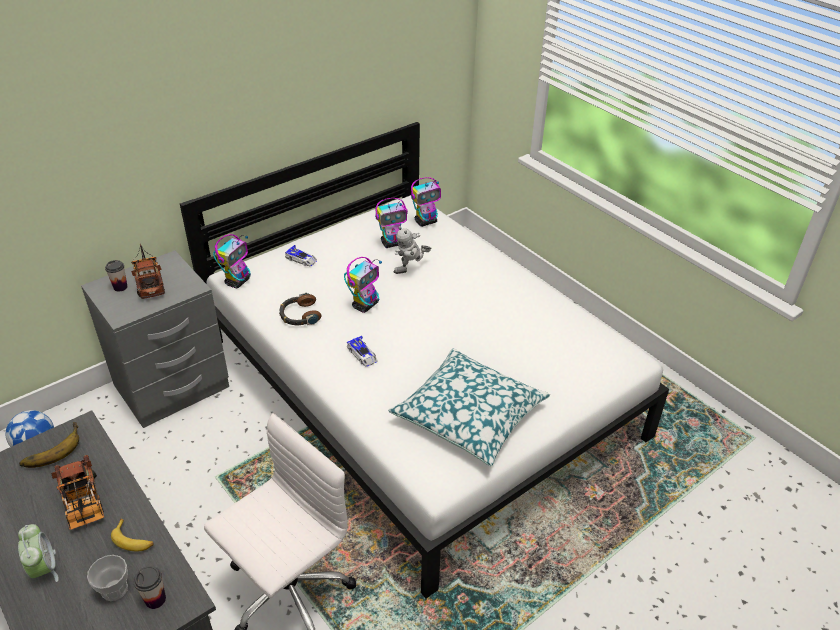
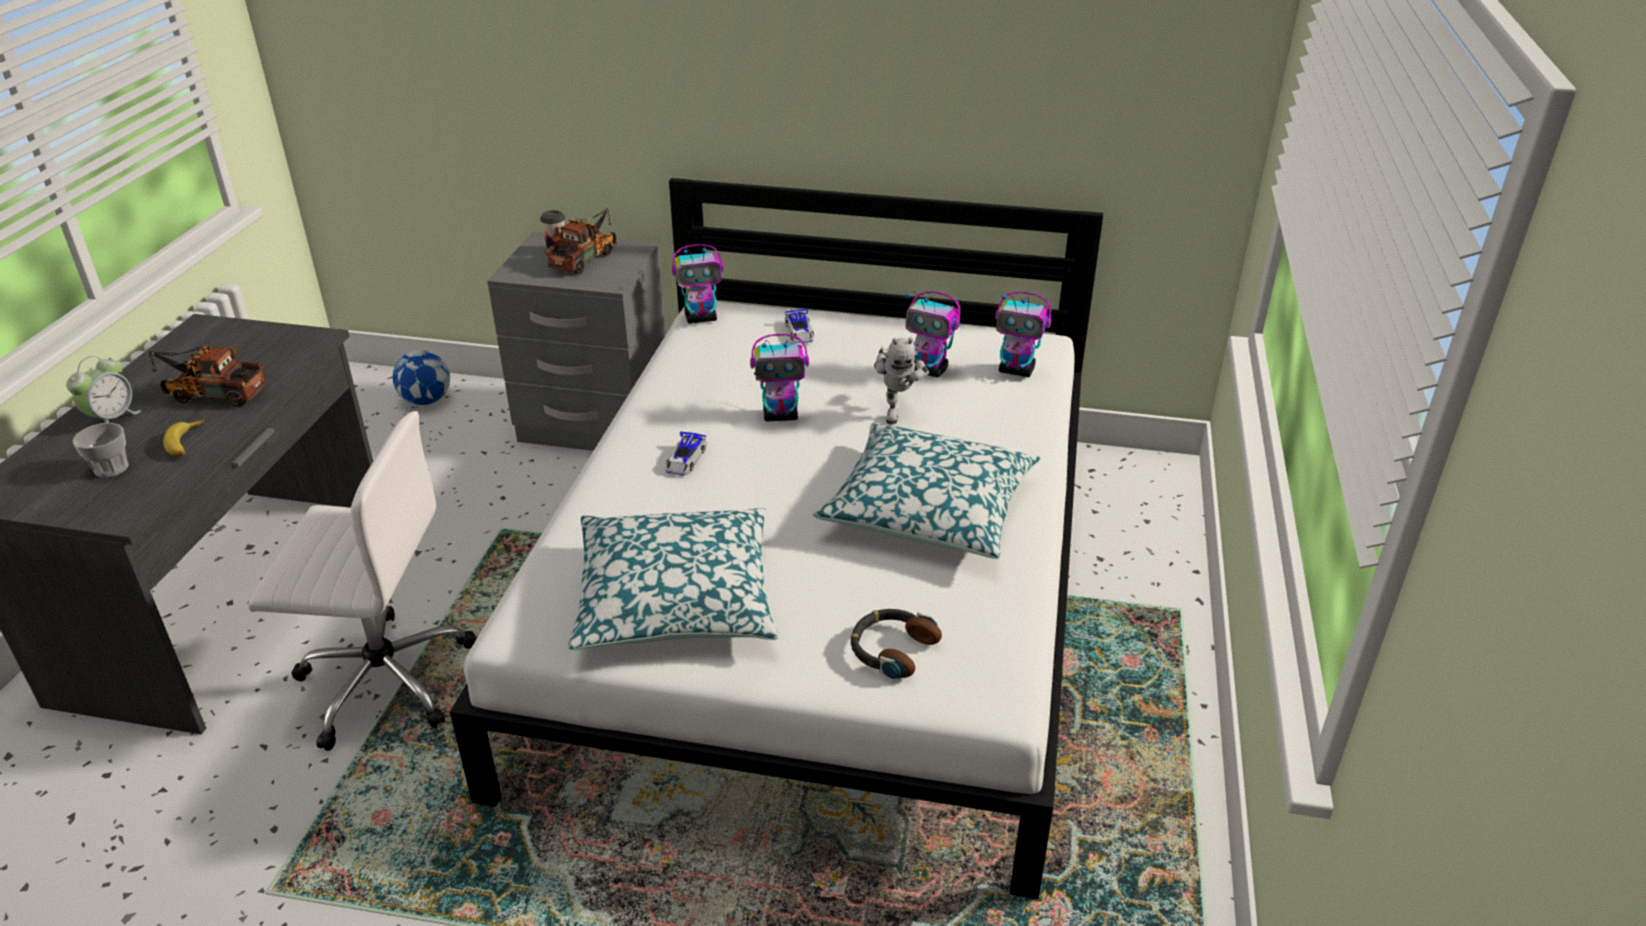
camera: 50 degrees right, 5 degrees down
(51, 449) = (272, 339): banana -> none
(83, 505) = (211, 394): toy truck -> toy truck turned 75 degrees clockwise
(155, 599) = (113, 497): cup -> none
(299, 315) = (698, 383): headphones -> headphones (891, 649)
(411, 270) = (897, 410): toy robot -> toy robot turned 105 degrees counterclockwise
(492, 305) = (929, 508): none -> pillow

